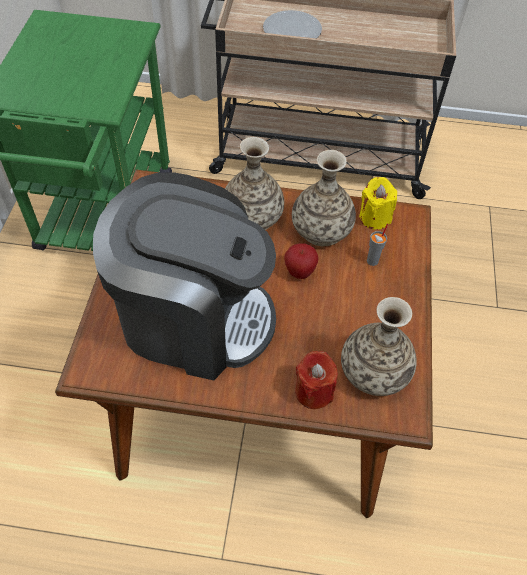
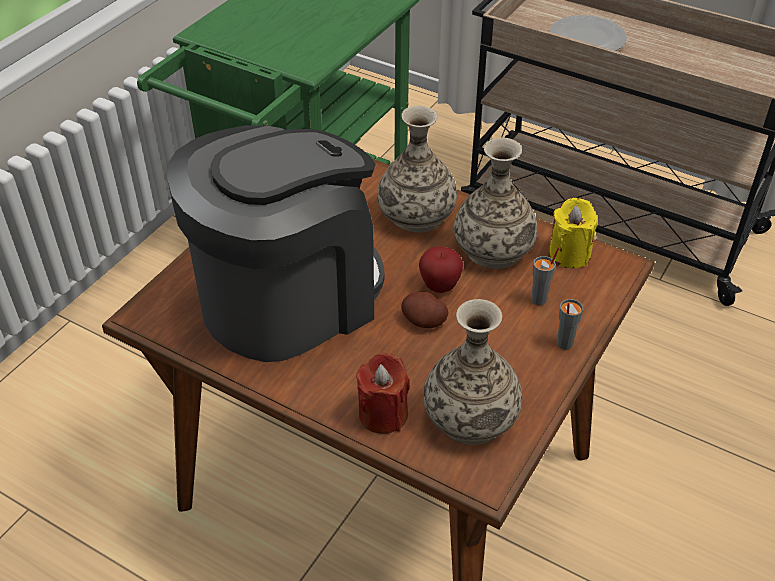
camera: 25 degrees right, 10 degrees down
(193, 317) = (288, 297): coffee machine -> coffee machine turned 75 degrees counterclockwise
(303, 304) = (423, 321): none -> potato
(406, 291) = (564, 343): none -> grey cup

